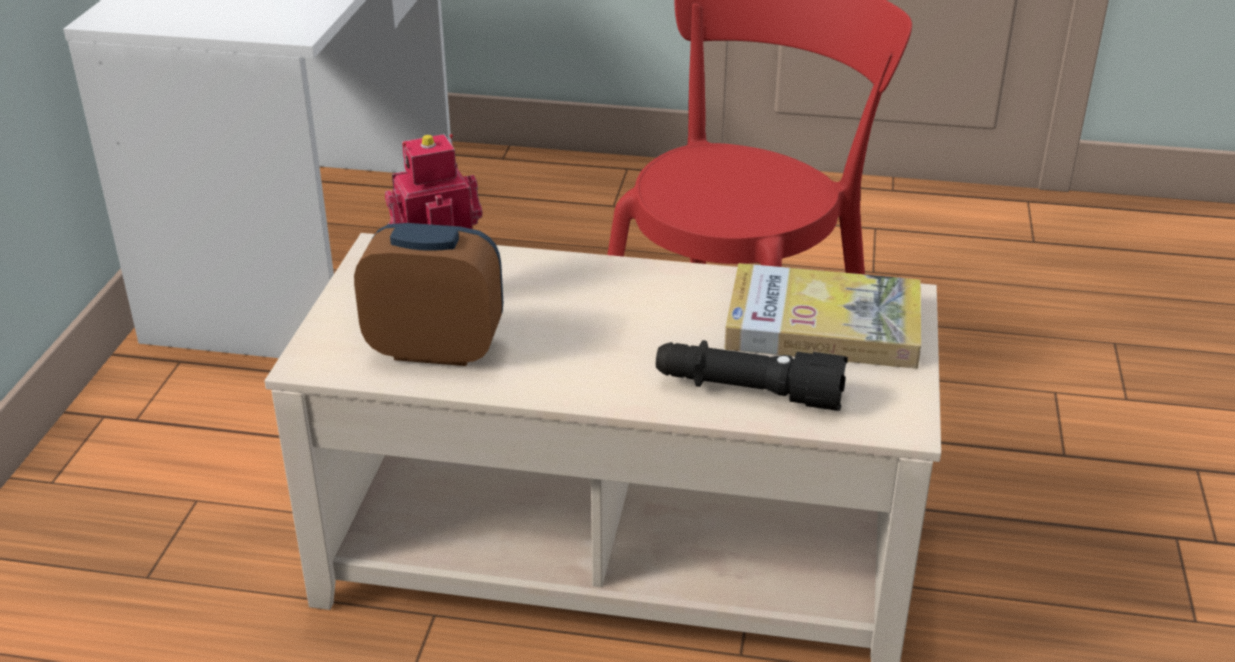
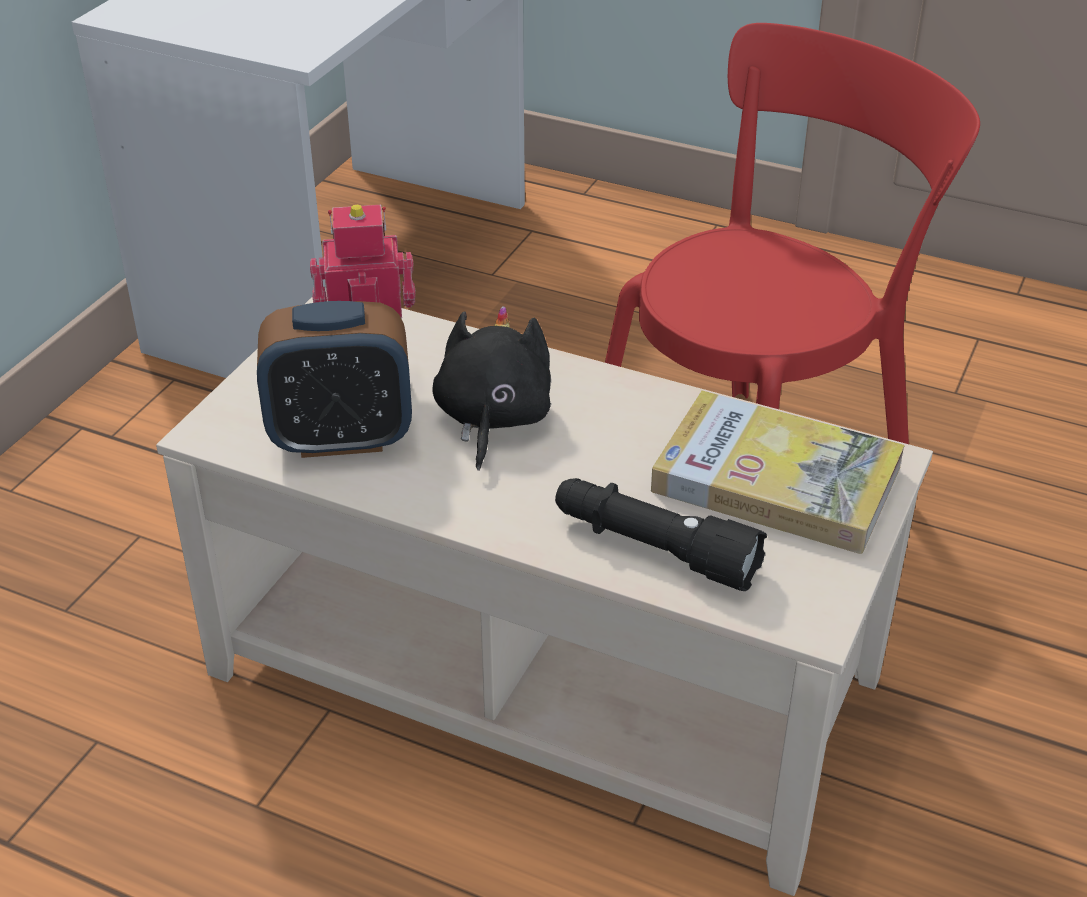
camera: 15 degrees right, 5 degrees up
(436, 349) = (341, 438): alarm clock -> alarm clock turned 150 degrees clockwise
(563, 314) = (492, 419): none -> black plush toy

